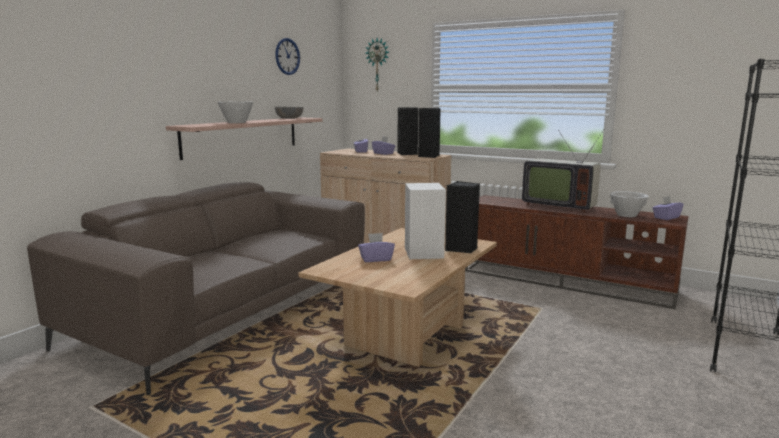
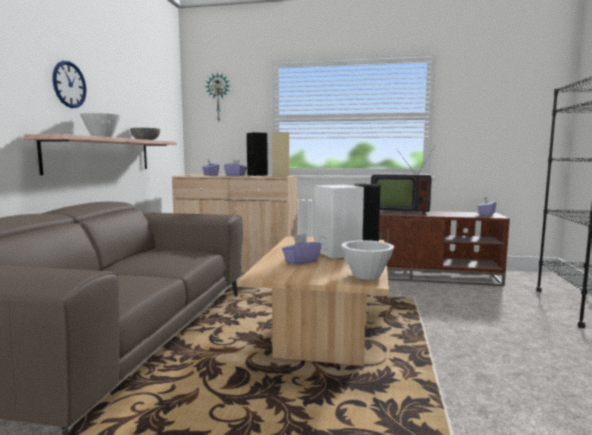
camera: 20 degrees left, 5 degrees down
(287, 56) = (139, 80): wall clock -> wall clock (69, 84)
(428, 156) = (280, 175): black speaker -> beige speaker
(626, 215) = (457, 214): white bowl -> white bowl (367, 275)

